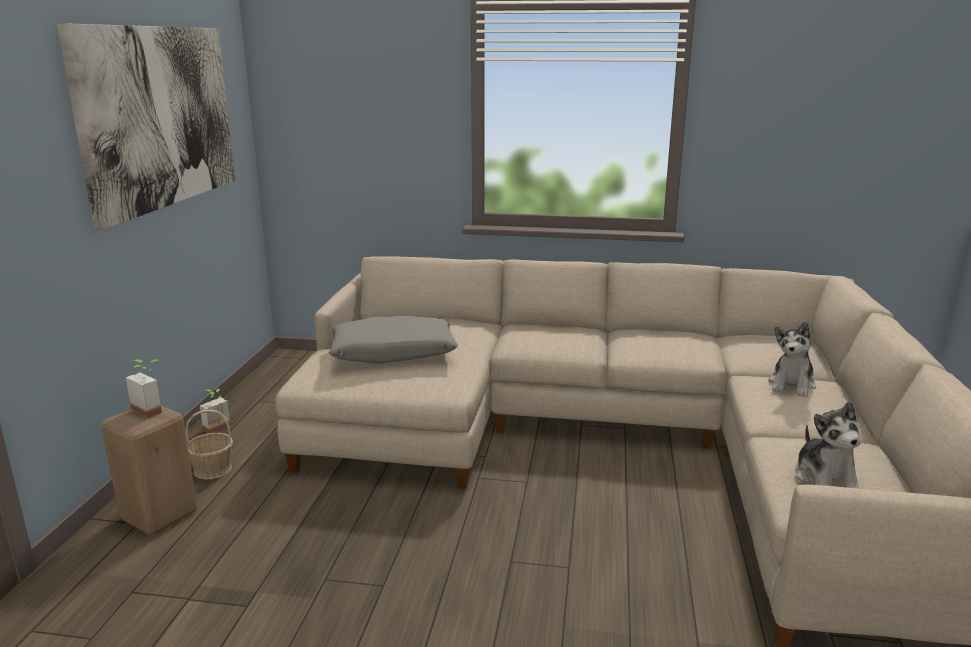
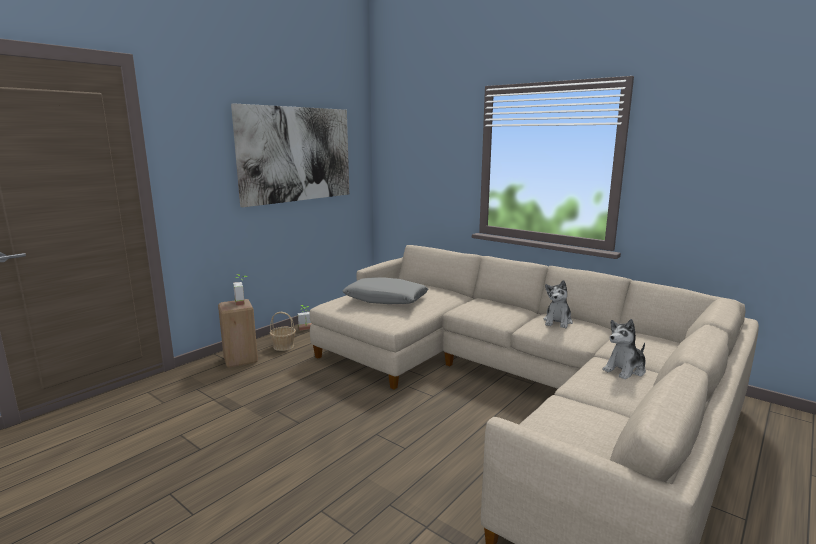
camera: 30 degrees right, 5 degrees down
(825, 478) = (560, 430): plush toy -> plush toy (558, 322)

